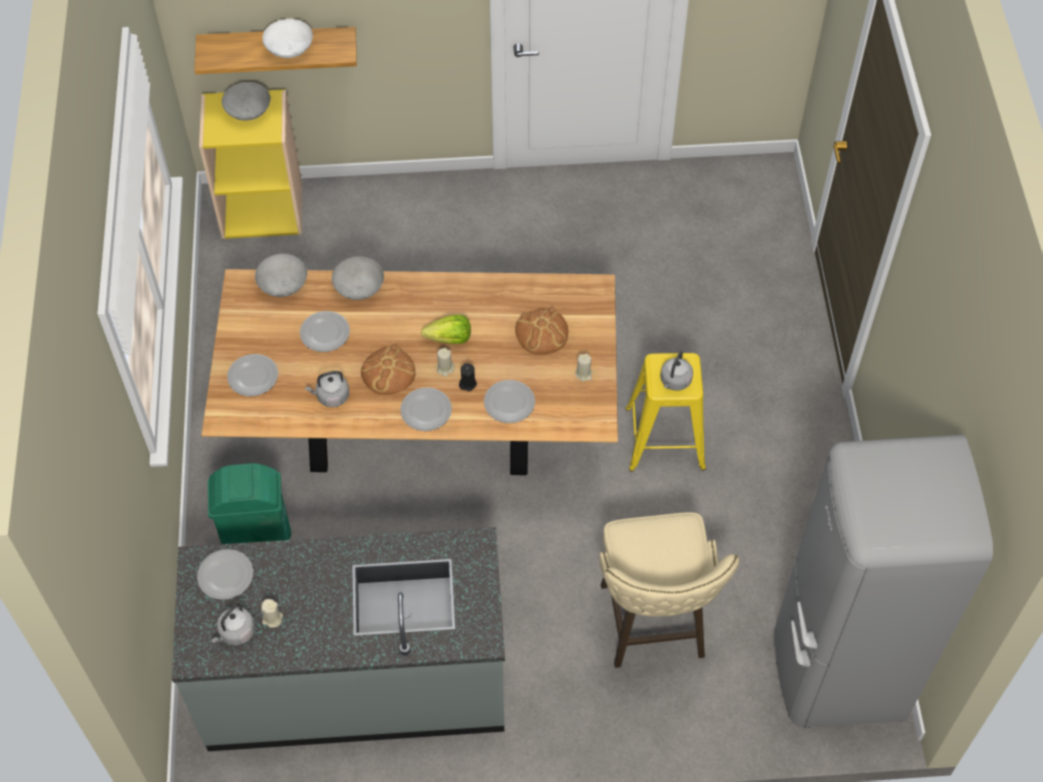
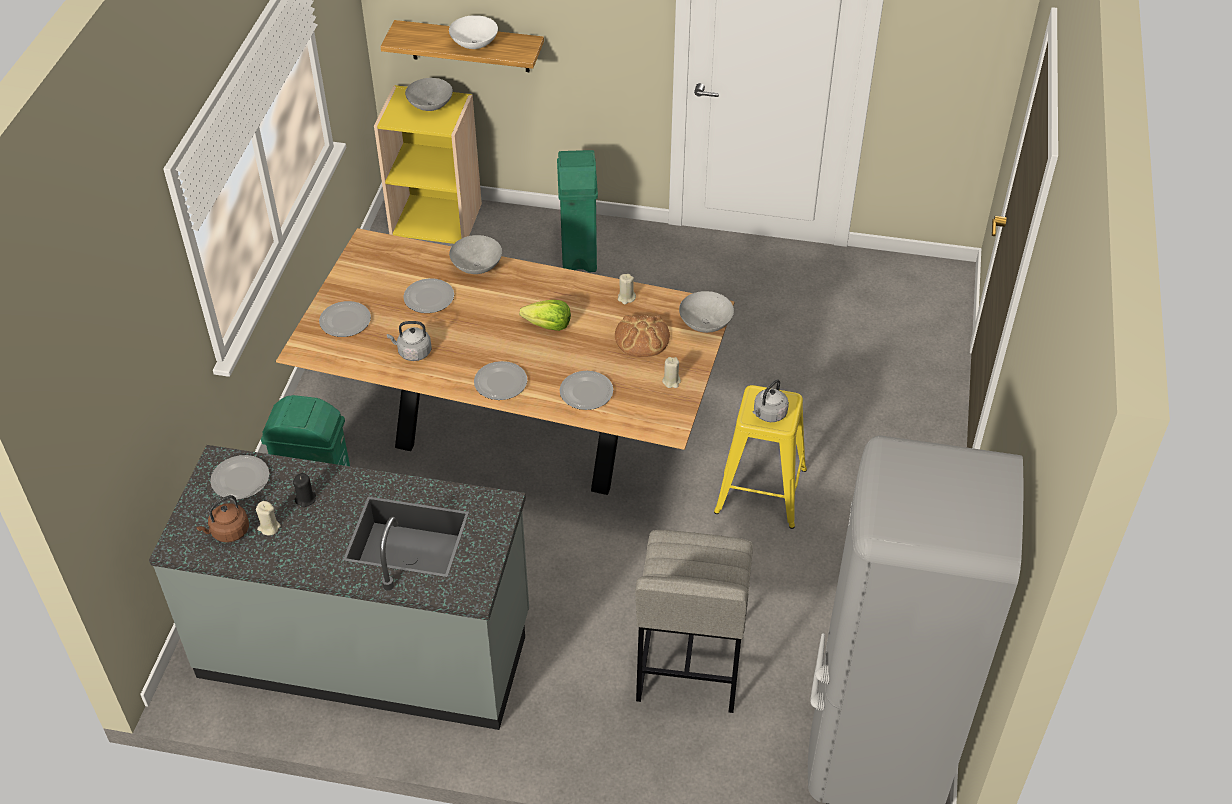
camera: 15 degrees right, 10 degrees down
(236, 633) = (228, 532): grey kettle -> brown kettle
(282, 286) = (404, 251): grey bowl -> grey bowl (704, 324)
(388, 372) = (477, 342): bread -> none
(417, 222) = (578, 255): none -> green trash can
(445, 368) = (533, 350): beige candle -> beige candle (626, 298)
(467, 383) = (551, 367): black candle -> black candle (306, 499)
(653, 626) = (689, 664): beige stool -> grey chair

